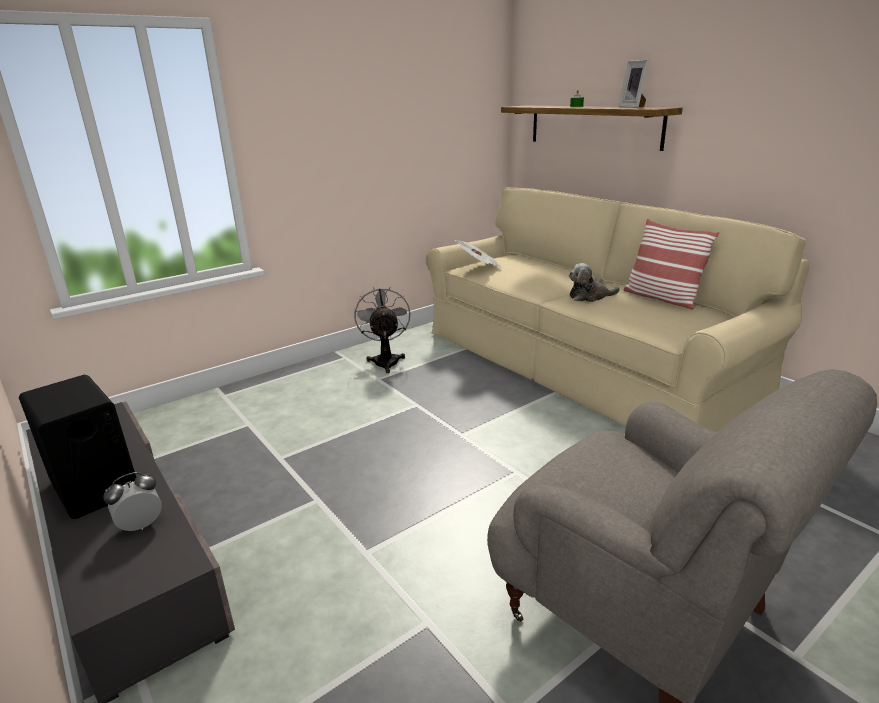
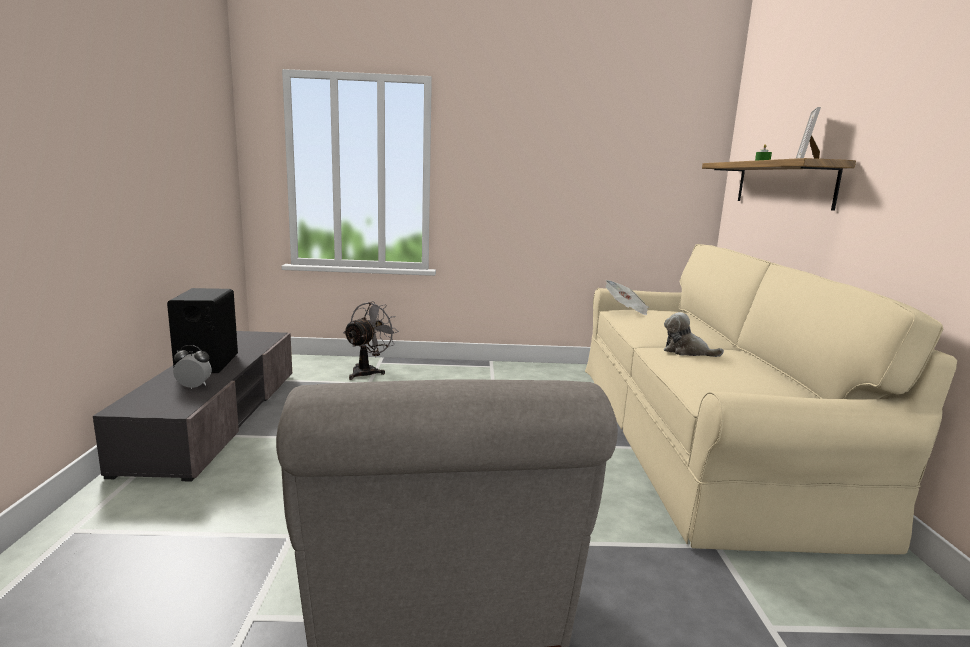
camera: 35 degrees right, 10 degrees down
(386, 360) = (518, 377): grey fan -> grey fan (368, 371)
(661, 298) = (764, 371): pillow -> none

